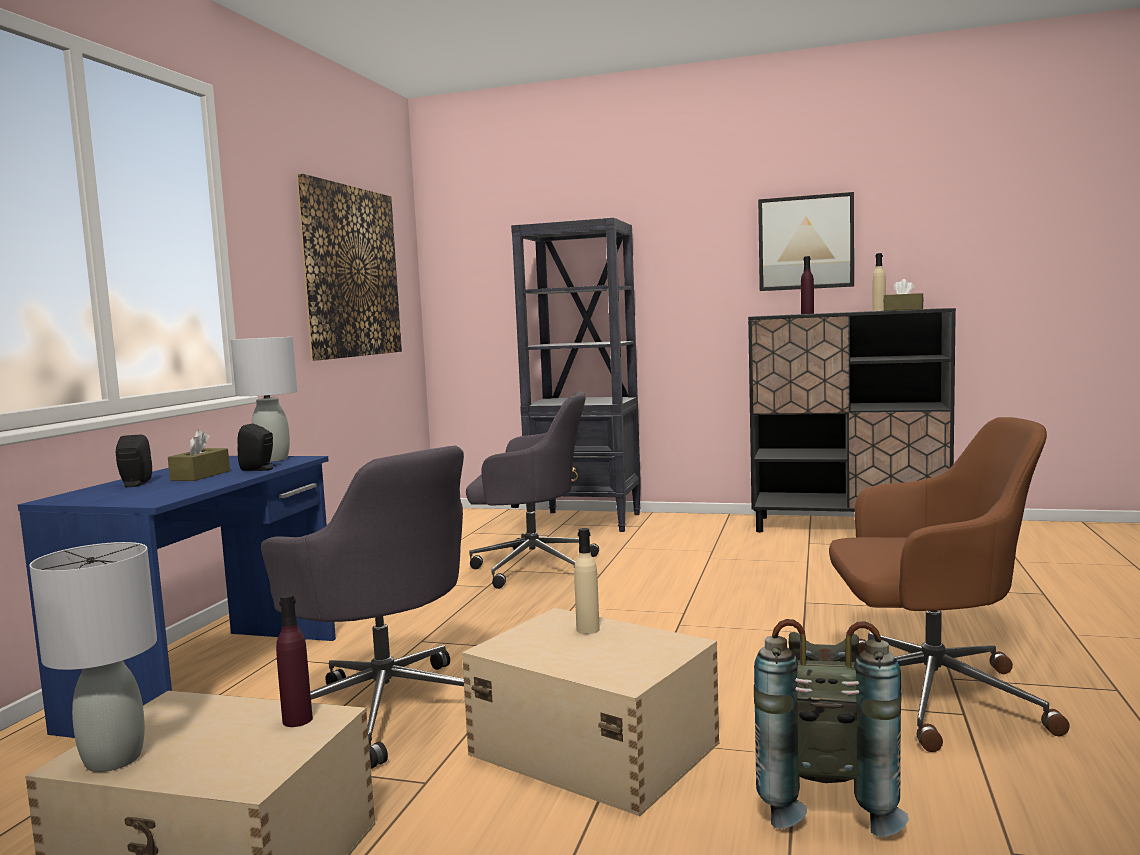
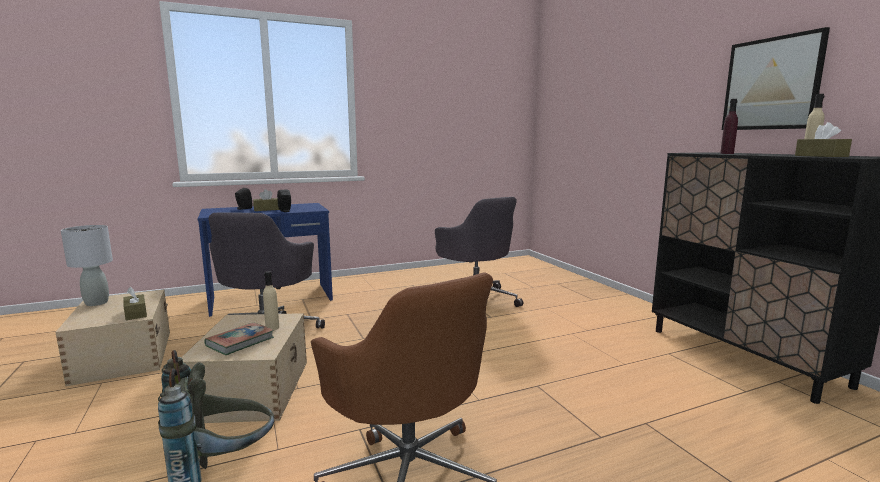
camera: 50 degrees right, 5 degrees up
(273, 459) = (312, 208): grey table lamp -> none
(297, 720) = (136, 313): purple bottle -> brown tissue box
(351, 272) = (460, 113): picture -> none
(586, 521) = (573, 286): black bookcase -> none
(616, 652) = (240, 342): none -> book

